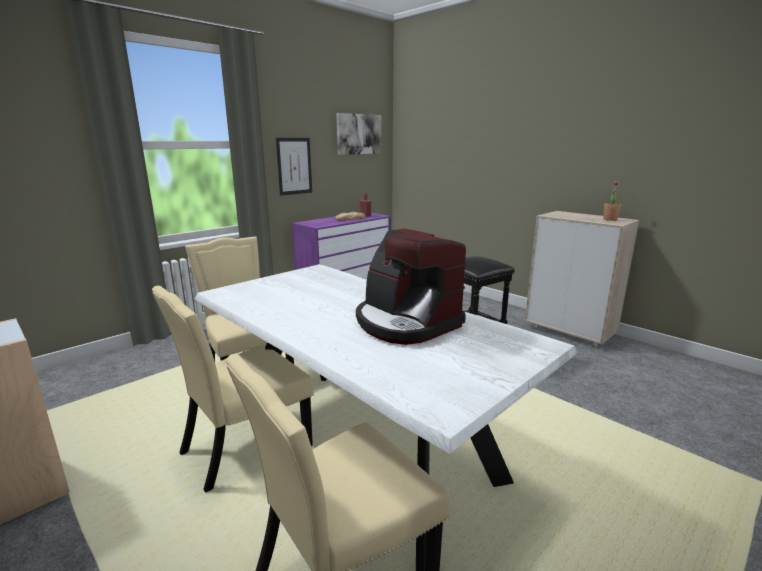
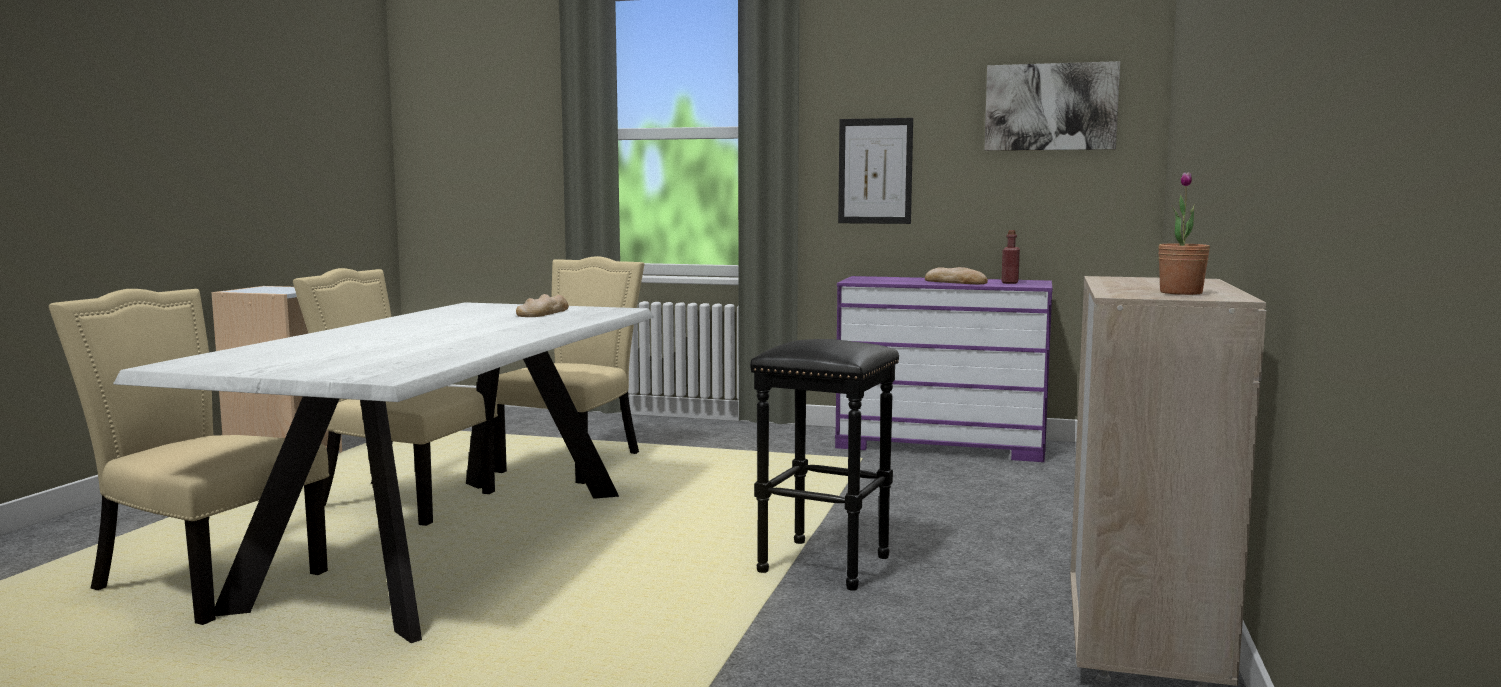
camera: 60 degrees right, 10 degrees down
(302, 283) = (543, 312): none -> bread
(406, 322) = (424, 342): coffee machine -> none

